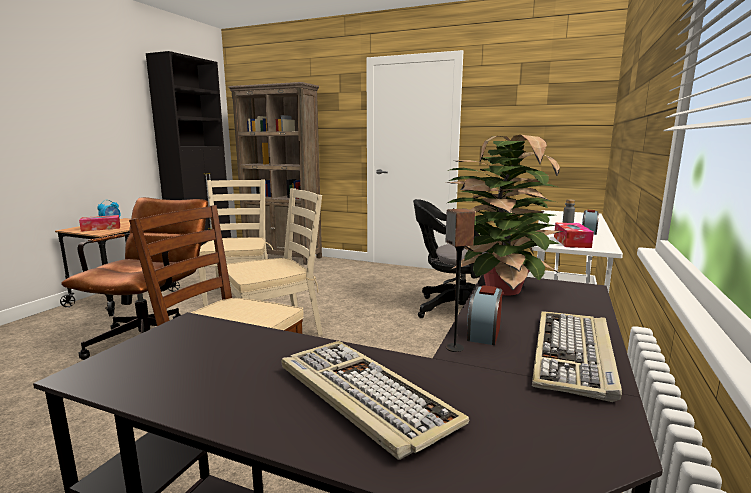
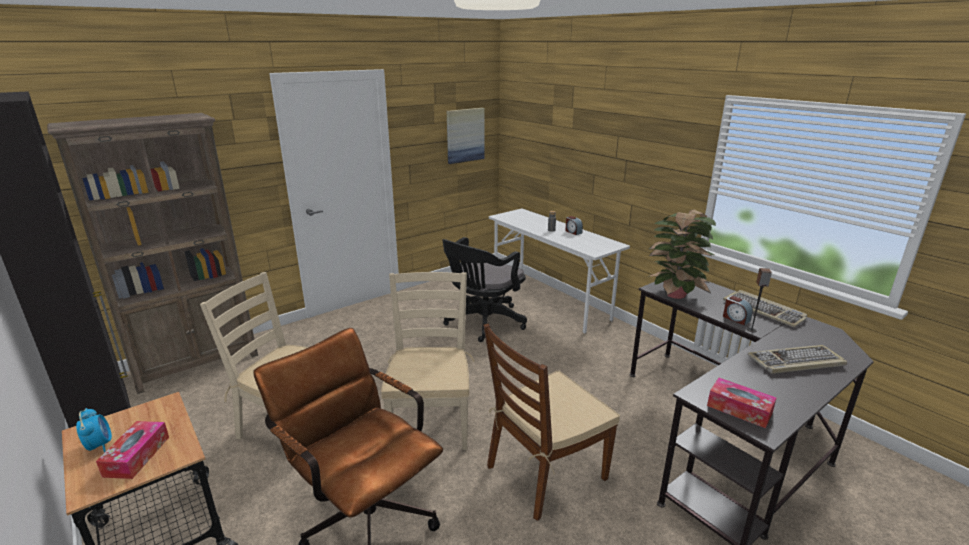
camera: 60 degrees left, 10 degrees up
(556, 121) = (465, 135): none -> picture
(571, 242) = (595, 245): tissue box -> tissue box (739, 409)

